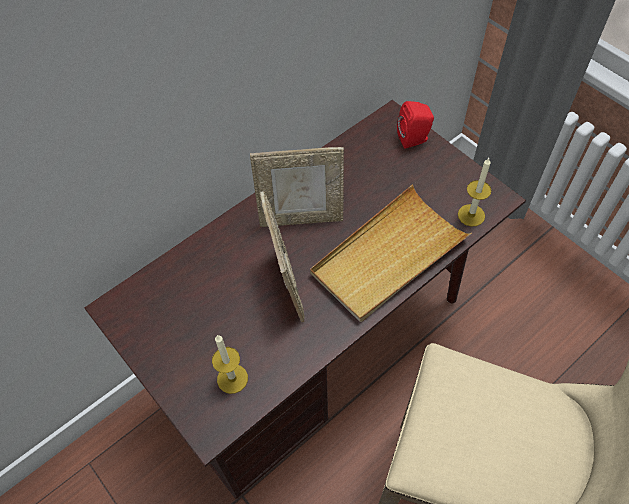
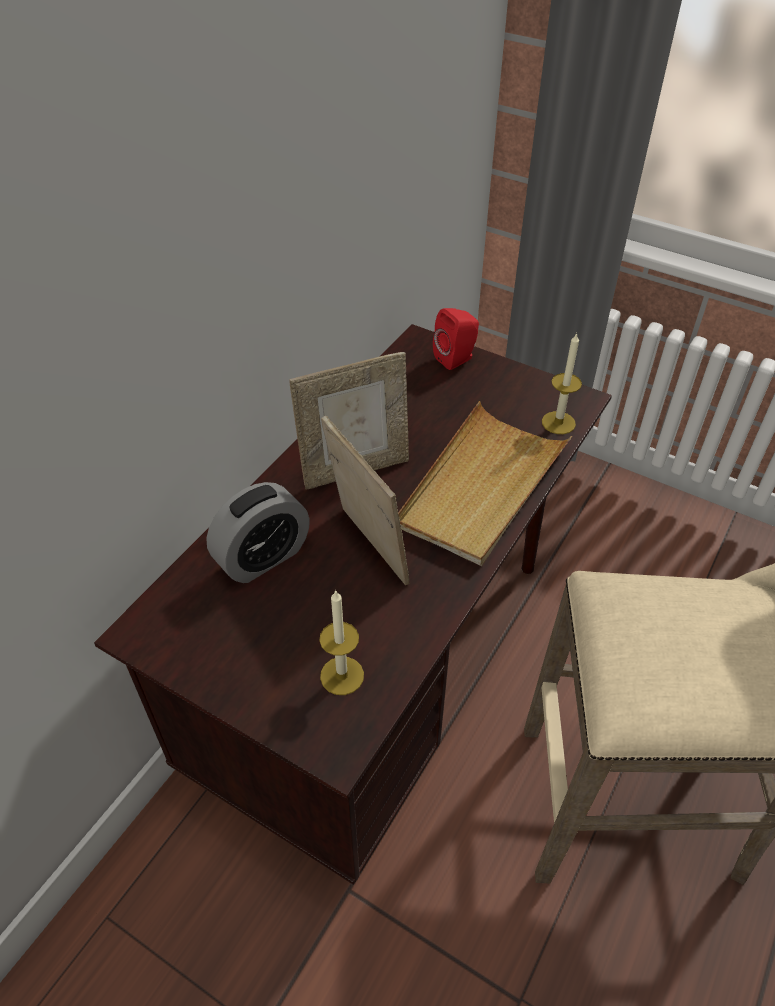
camera: 20 degrees left, 10 degrees down
(212, 273) = (263, 557): none -> alarm clock

